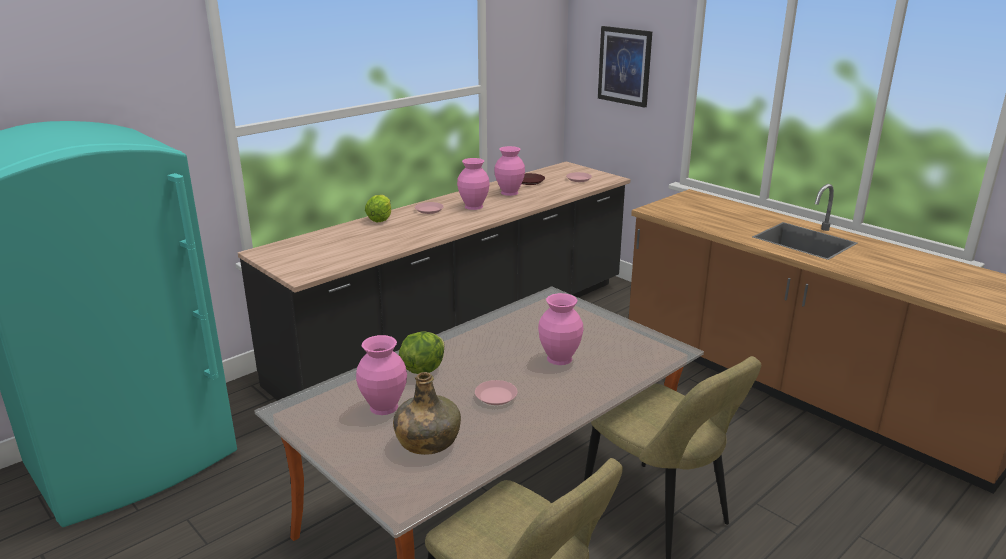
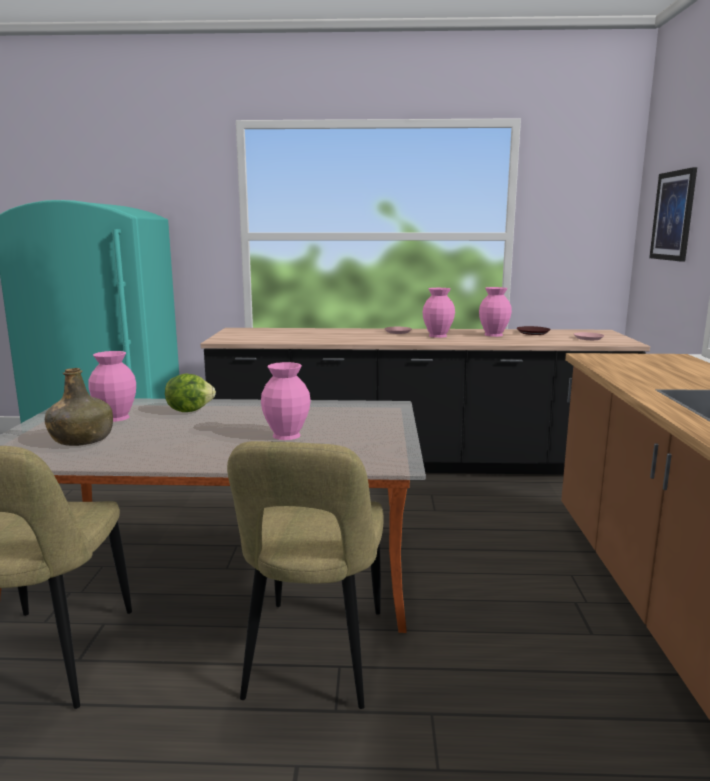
camera: 45 degrees right, 10 degrees down
(380, 219) = (350, 330): lettuce -> none
(496, 396) = (183, 437): pink plate -> none

